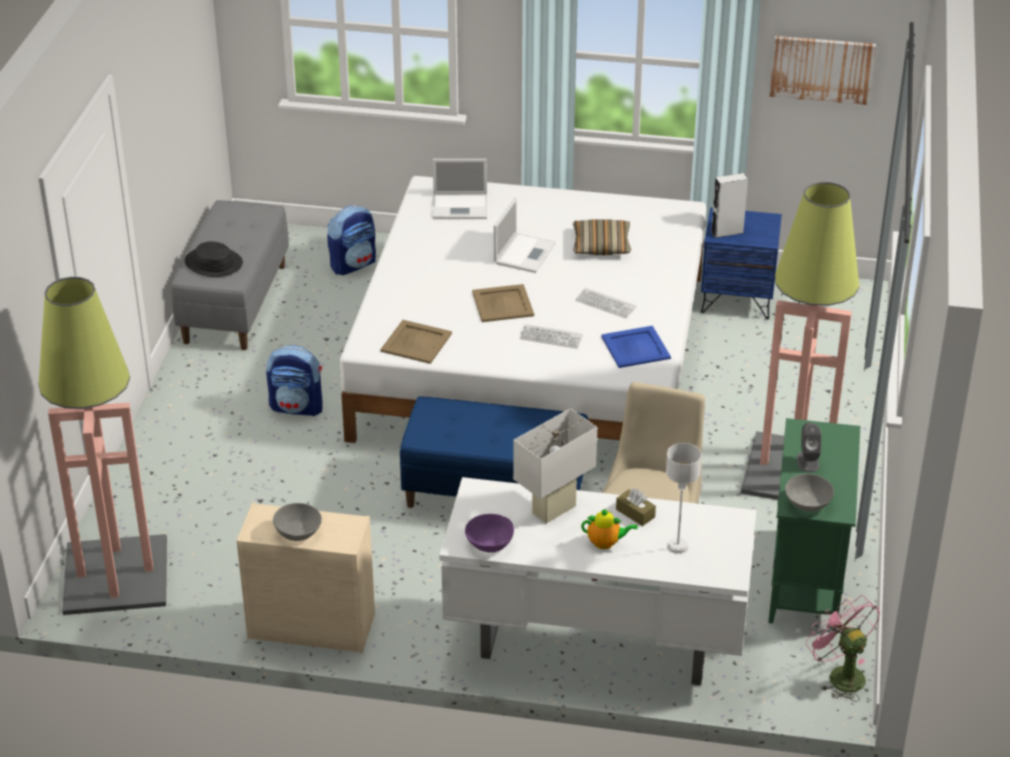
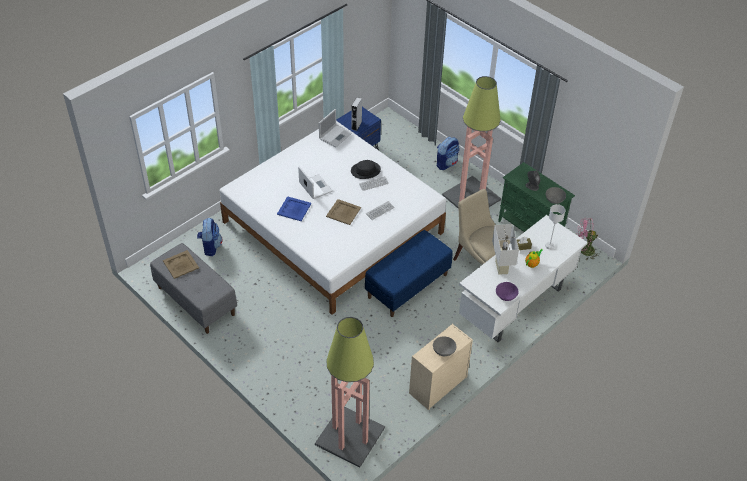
camera: 55 degrees left, 10 degrees up
(213, 263) = (201, 288): black hat -> black hat (365, 170)
(297, 407) = (293, 318): backpack -> backpack (446, 163)
(416, 343) = (344, 251): beige tray -> beige tray (181, 264)
(461, 207) = (261, 187): laptop -> laptop (335, 135)
(601, 245) = (333, 163): pillow -> none
(635, 348) = (409, 192): blue tray -> blue tray (294, 209)
(822, 69) = (359, 35): picture -> none

